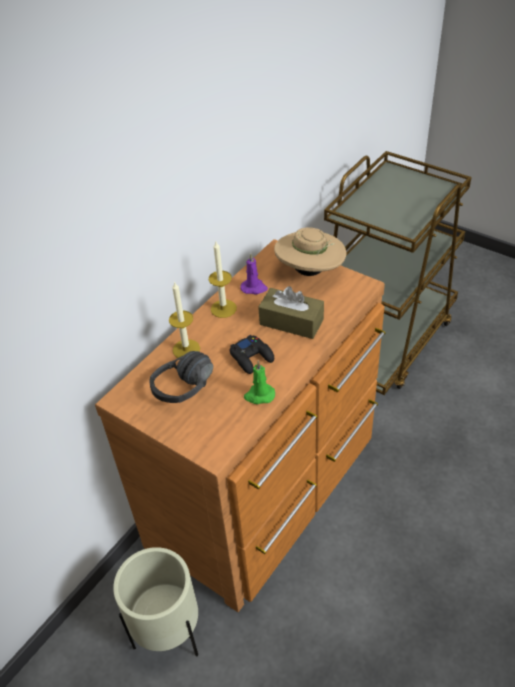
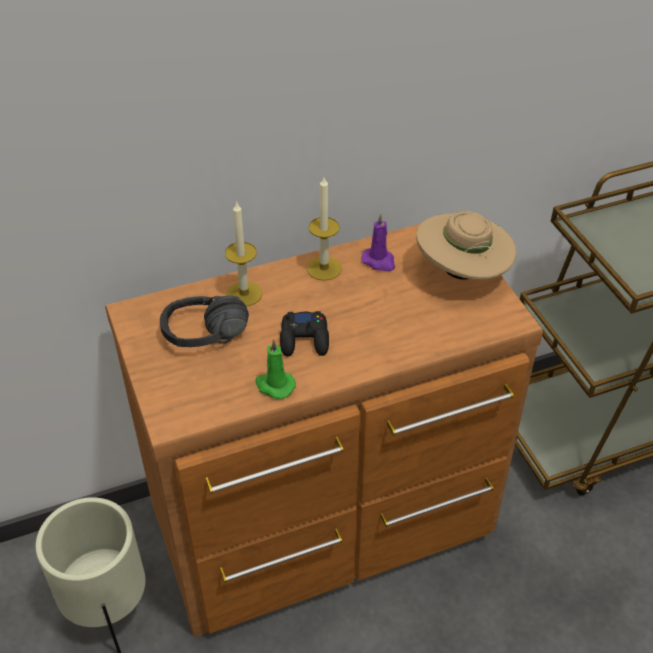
camera: 30 degrees right, 0 degrees up
(291, 322) = (386, 321): brown tissue box -> none

